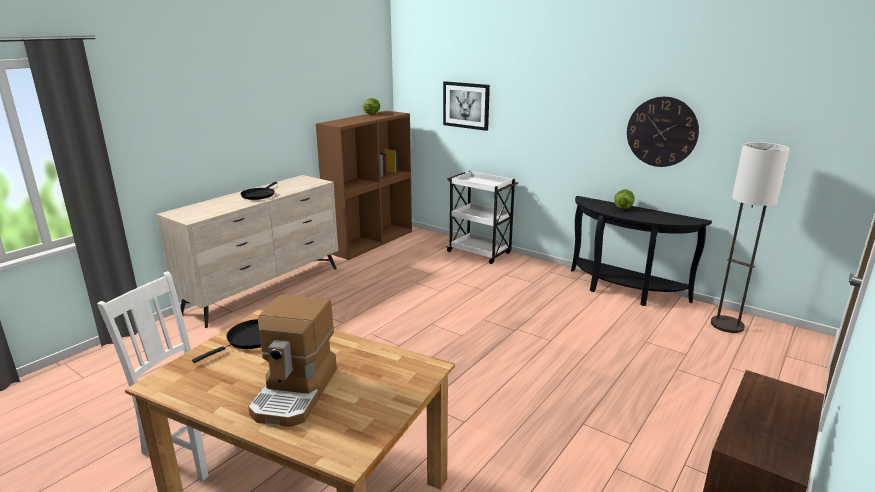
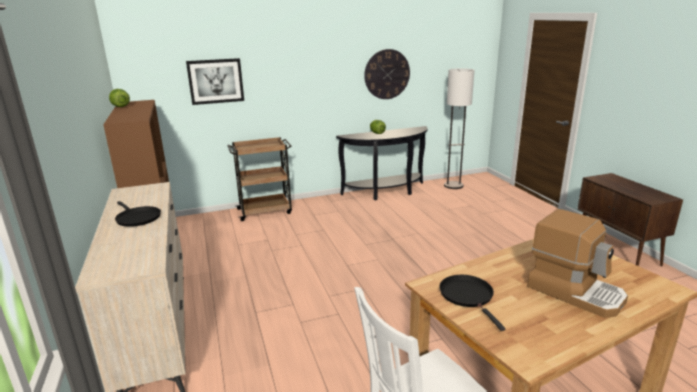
camera: 55 degrees left, 0 degrees up
(480, 253) = (265, 211): white cart -> brown cart

